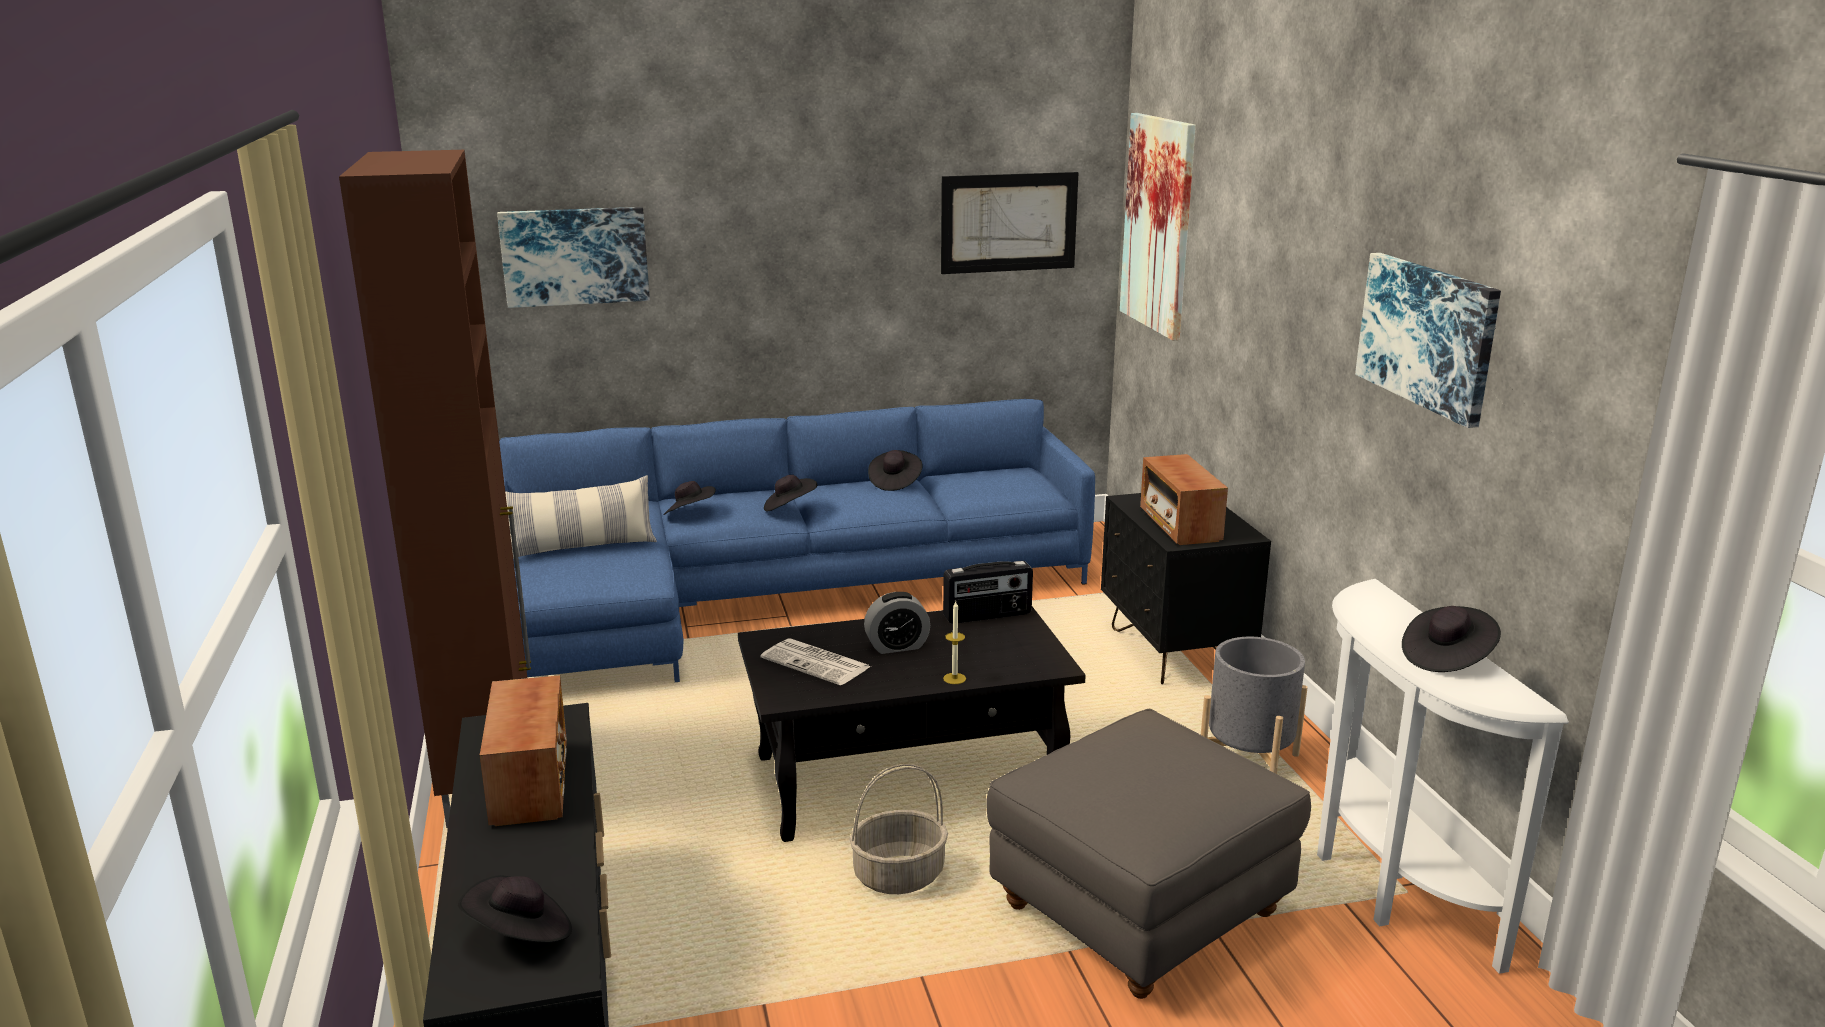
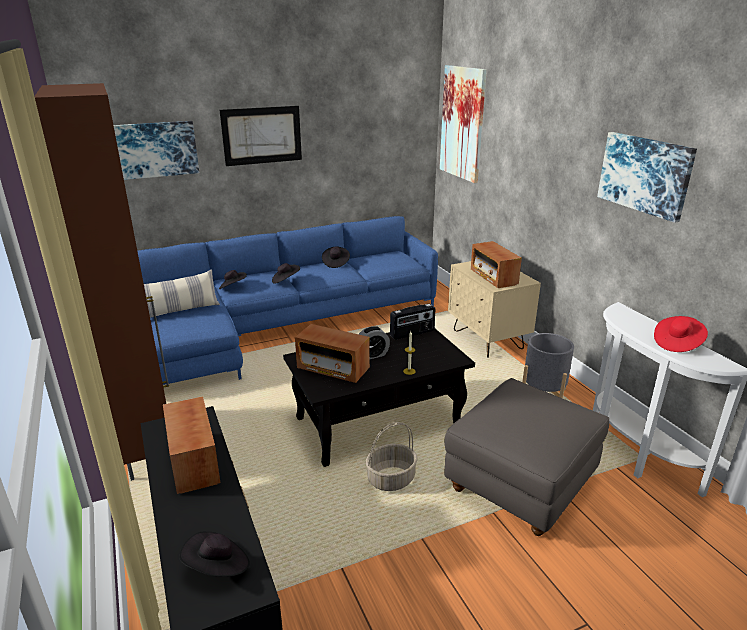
camera: 10 degrees left, 5 degrees up
(817, 663) = (333, 369): newspaper -> radio
(1009, 222) = (384, 125): picture -> picture (262, 135)
(1175, 652) = (487, 340): black nightstand -> beige nightstand
(1446, 658) = (677, 343): black hat -> red hat

